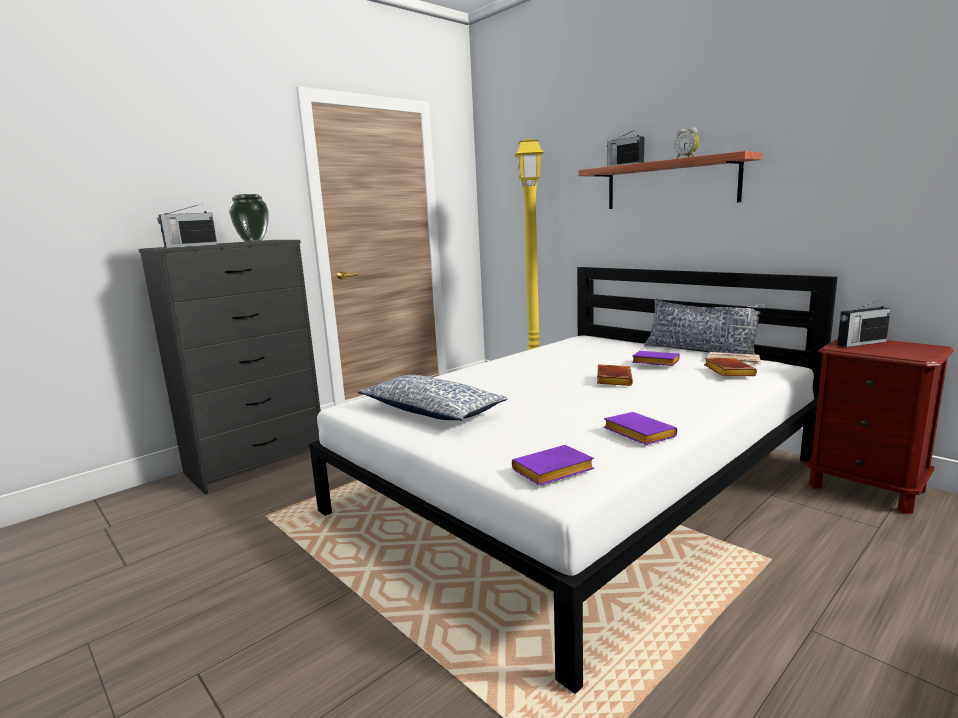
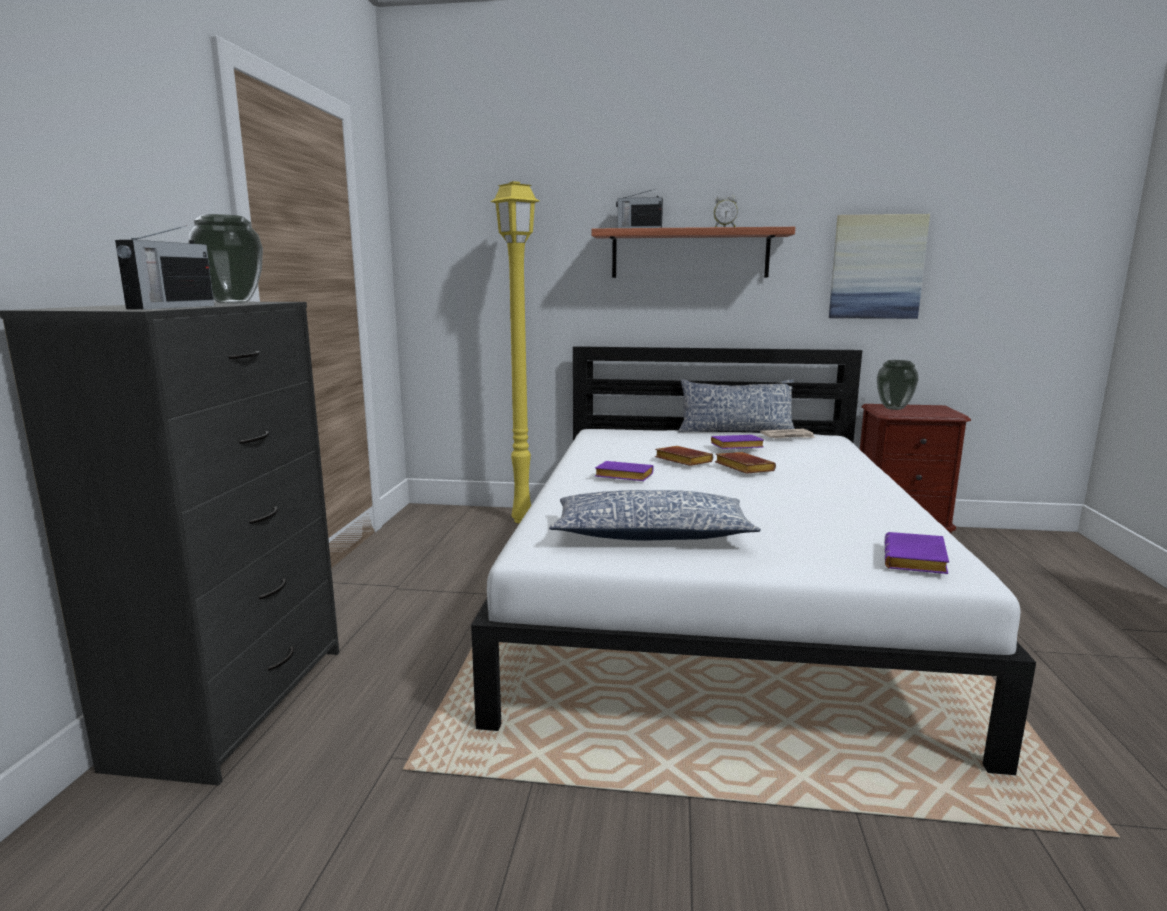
camera: 40 degrees left, 0 degrees up
(636, 434) = (882, 512): purple book -> purple book (622, 477)
(726, 371) = (811, 446): brown book -> brown book (681, 461)
(860, 343) = (893, 408): radio -> vase
(861, 184) = (876, 267): none -> picture

